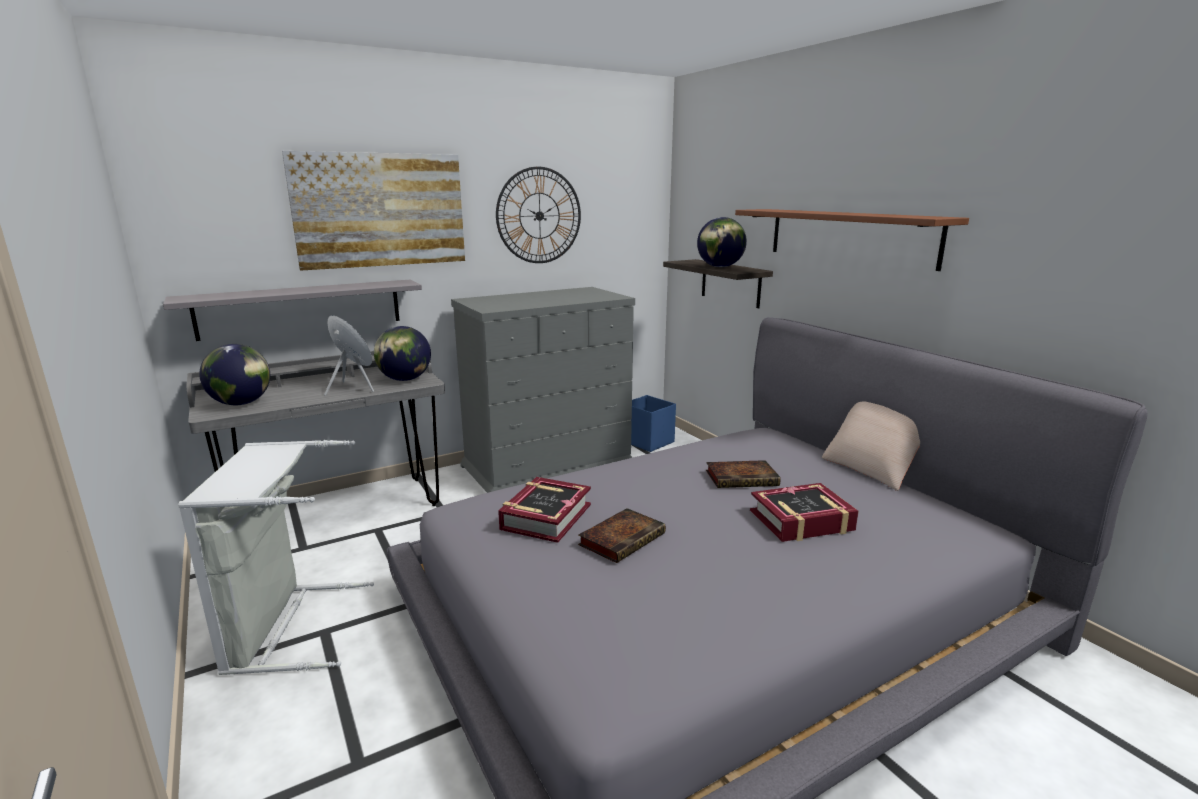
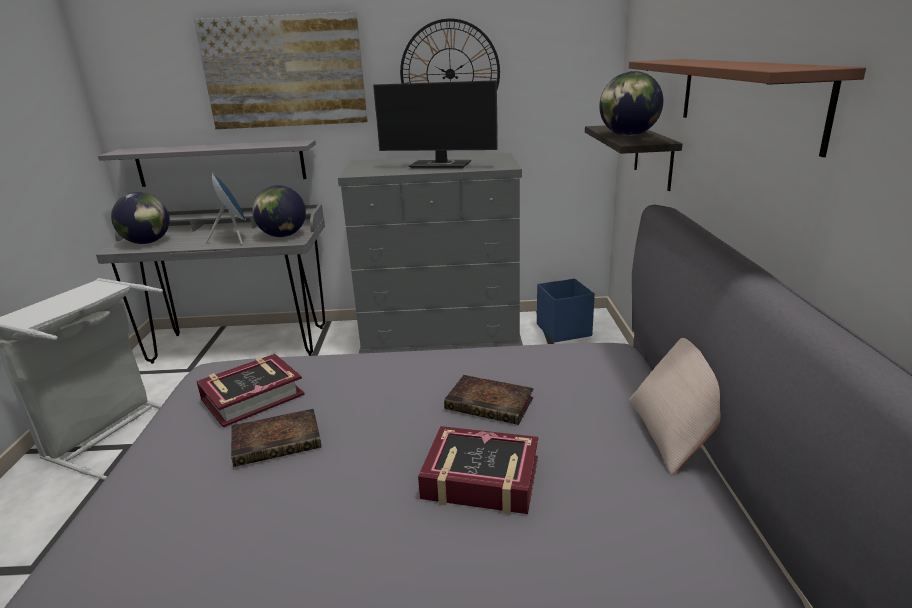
camera: 30 degrees right, 5 degrees up
(557, 298) = (441, 165): none -> monitor

